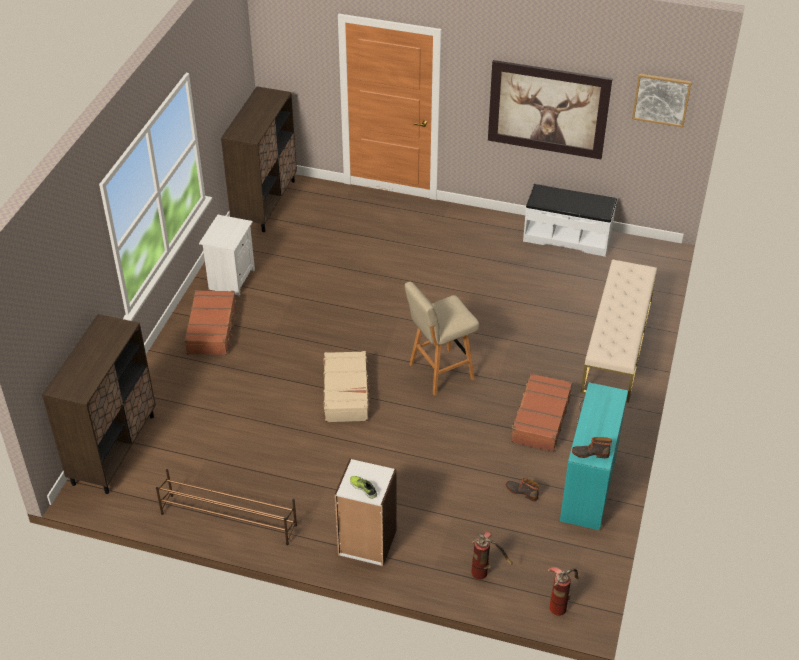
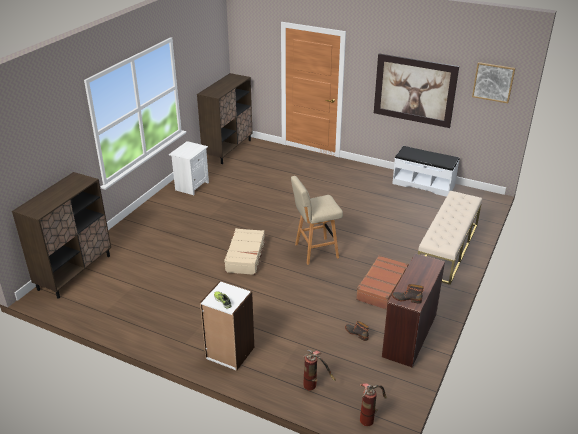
camera: 10 degrees right, 10 degrees down
(212, 329) = (169, 211): brown suitcase -> none
(228, 519) = (134, 324): brown shoe rack -> none
(588, 485) = (409, 335): turquoise desk -> brown desk

